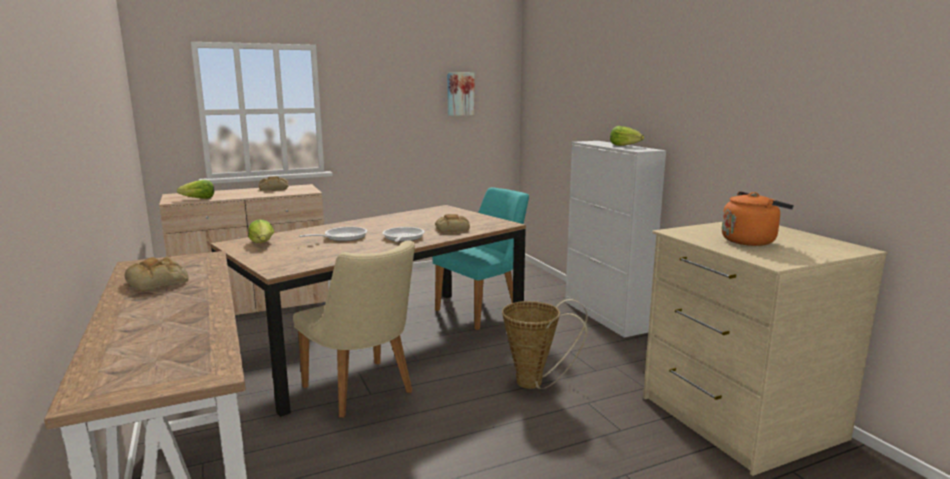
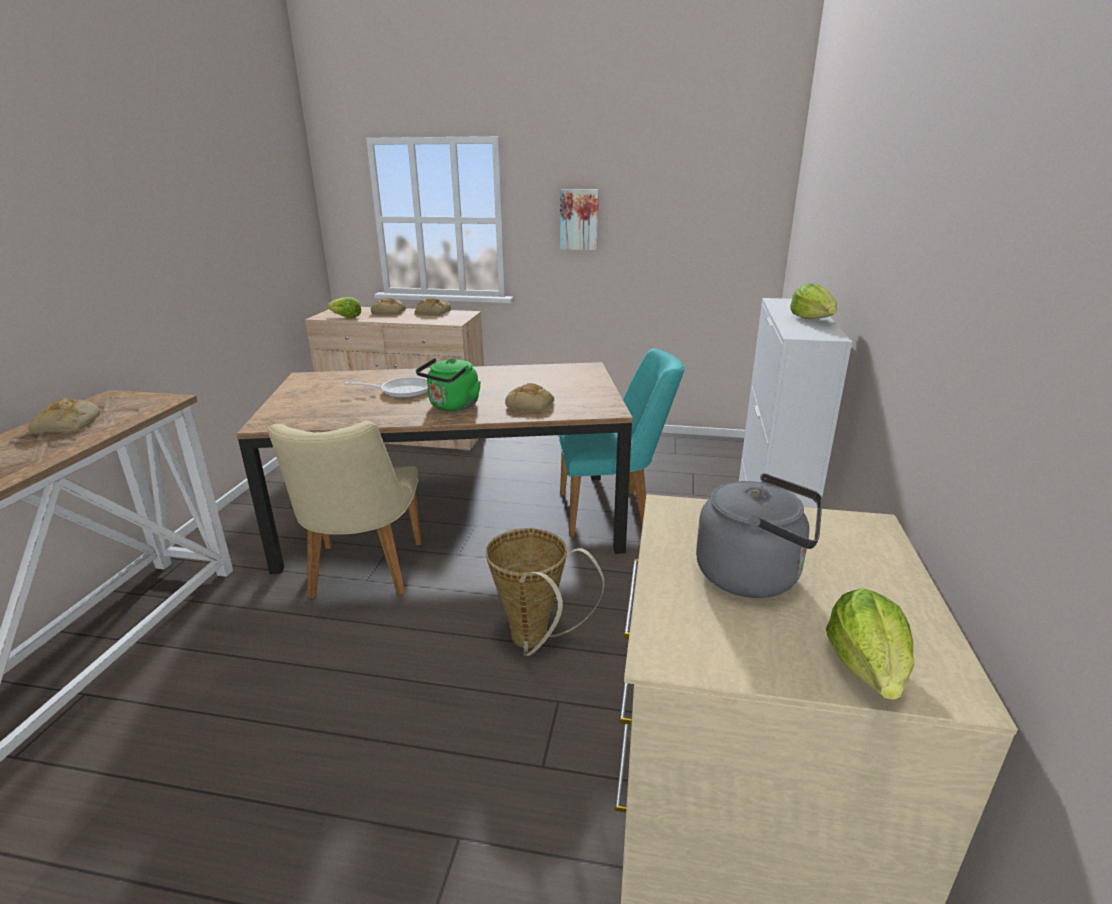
camera: 35 degrees right, 10 degrees up
(232, 192) = (389, 312): none -> bread
(262, 243) = (325, 382): lettuce -> lettuce (868, 668)
(402, 238) = (452, 406): frying pan -> green kettle
(460, 94) = (692, 202): picture -> picture (579, 219)
(750, 241) = (754, 576): orange kettle -> grey kettle

